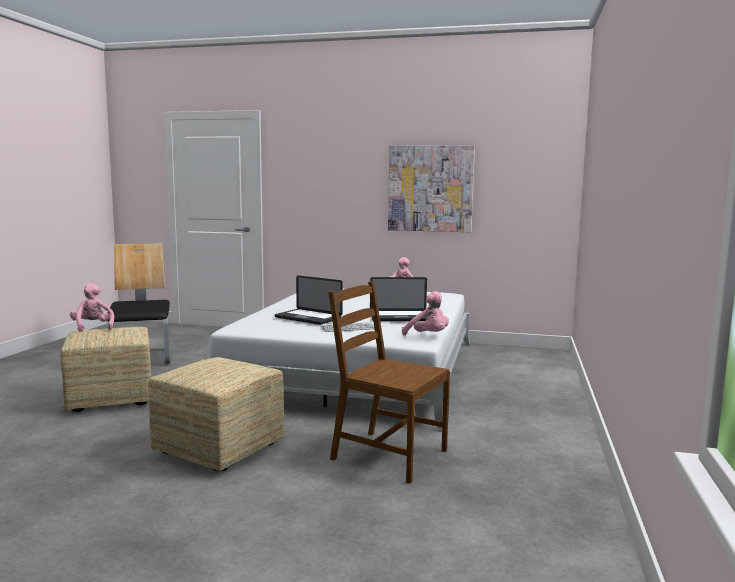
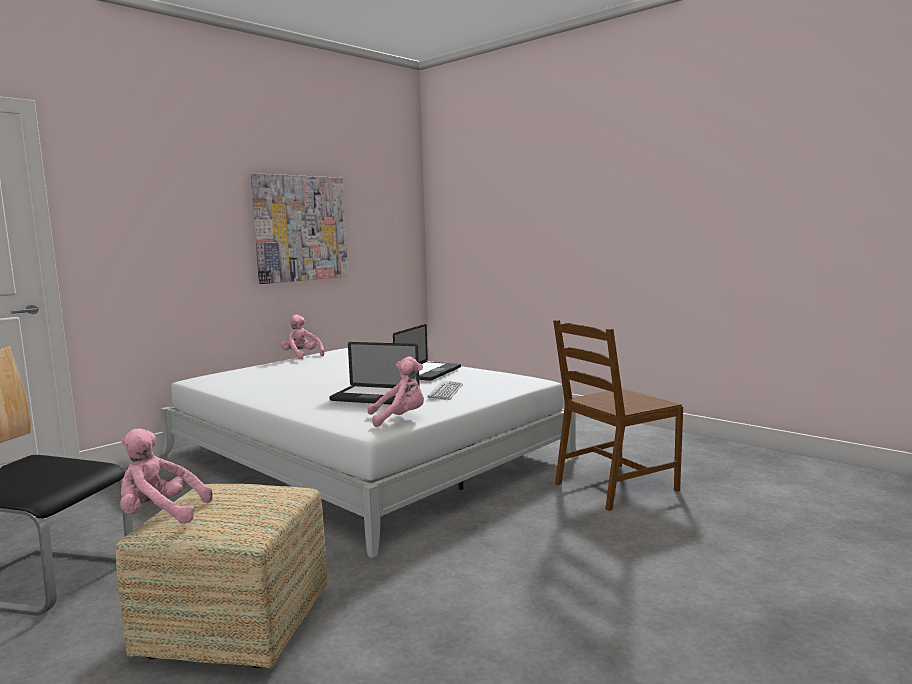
camera: 60 degrees left, 0 degrees up
(221, 449) = (539, 560): ottoman -> none
(308, 318) = (375, 397): laptop -> laptop turned 45 degrees clockwise
(428, 336) = (516, 376): pink plush toy -> pink plush toy (400, 418)

